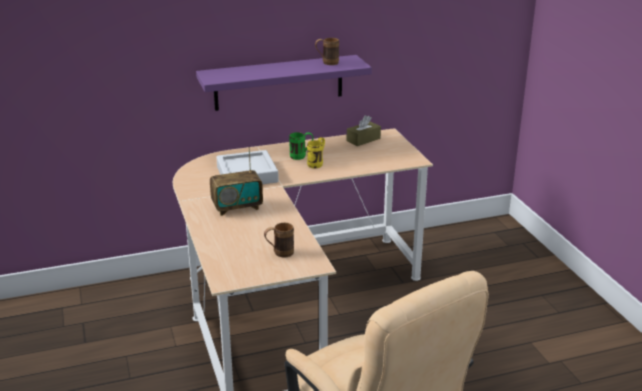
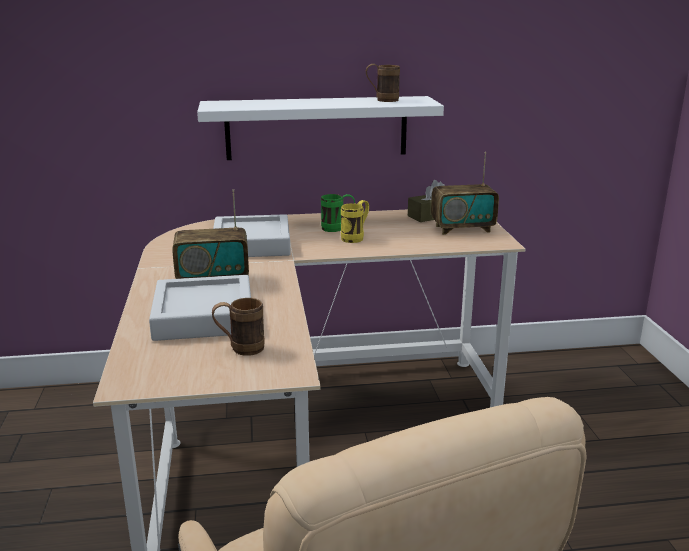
camera: 10 degrees right, 5 degrees down
(245, 233) = (204, 316): none -> grey tray
(279, 82) = (317, 128): purple shelf -> white shelf
(387, 150) = (462, 229): none -> radio

